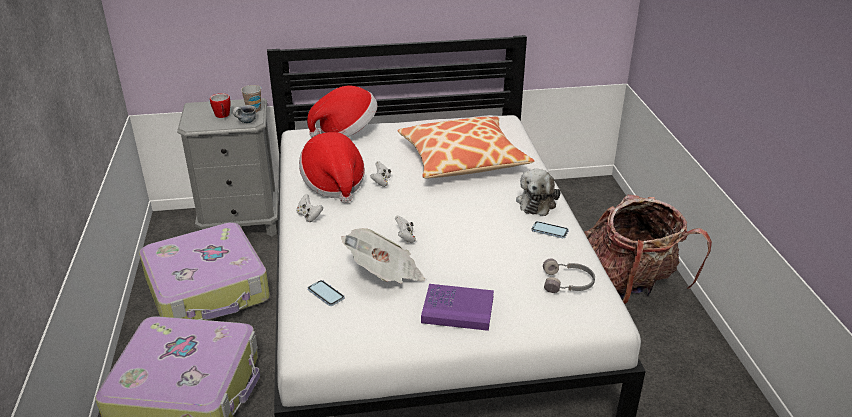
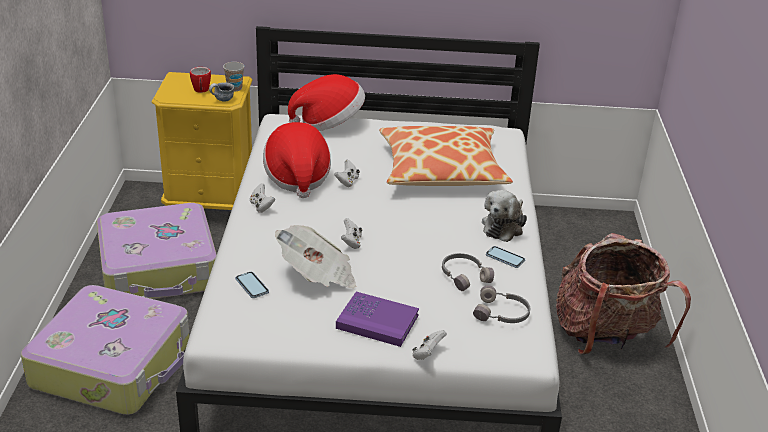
camera: 10 degrees right, 0 degrees up
(241, 223) = (210, 205): grey nightstand -> yellow nightstand
(516, 333) = (427, 354): none -> white game controller
(520, 253) = (464, 276): none -> grey headphones

